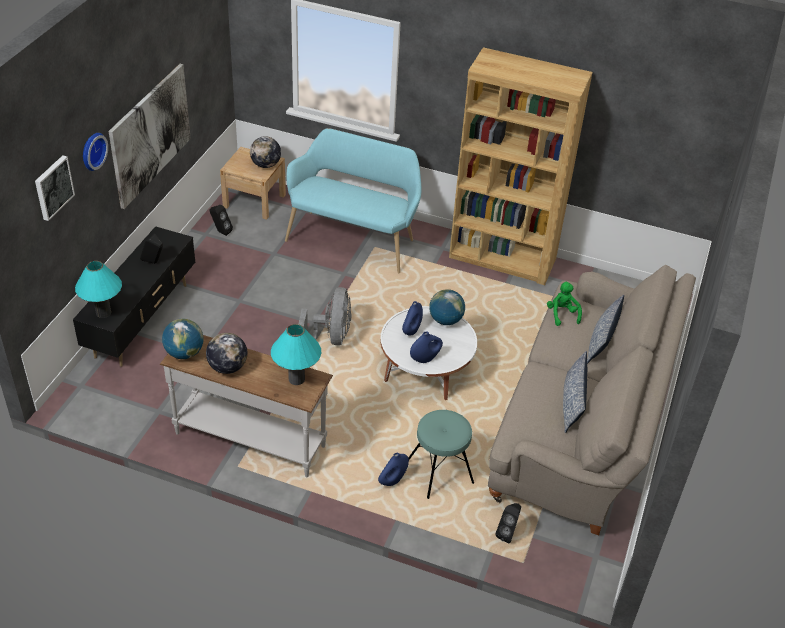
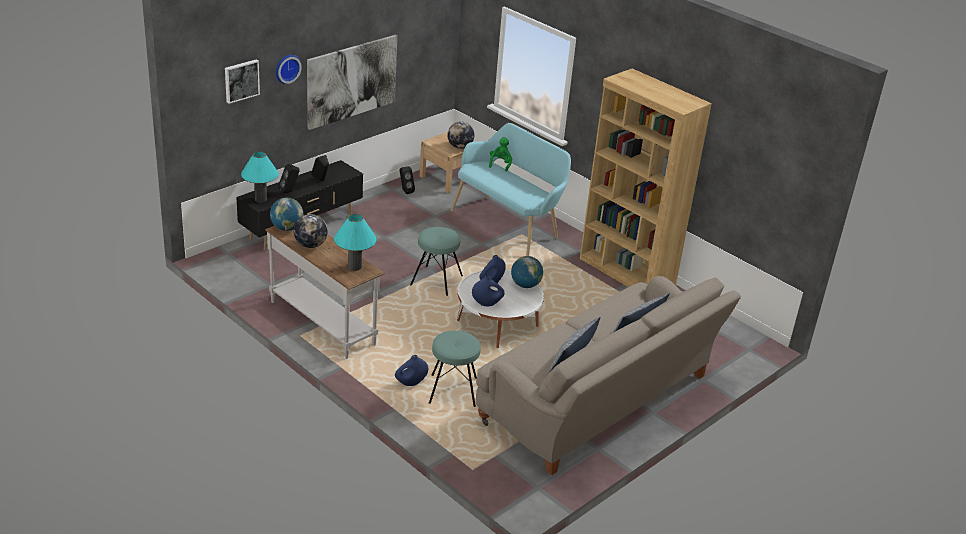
camera: 25 degrees right, 10 degrees down
(330, 338) = (436, 281): grey fan -> turquoise stool
(508, 533) = (476, 447): black speaker -> black speaker (289, 191)
(562, 314) = (616, 300): green plush toy -> green plush toy (500, 164)

